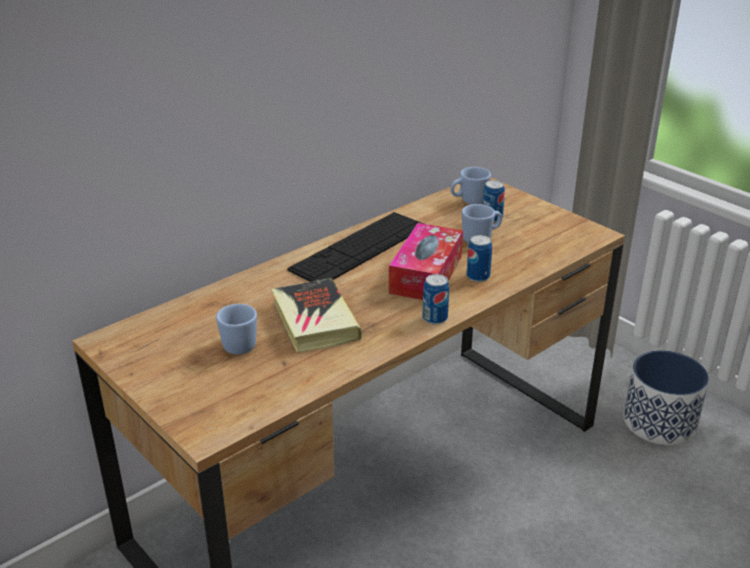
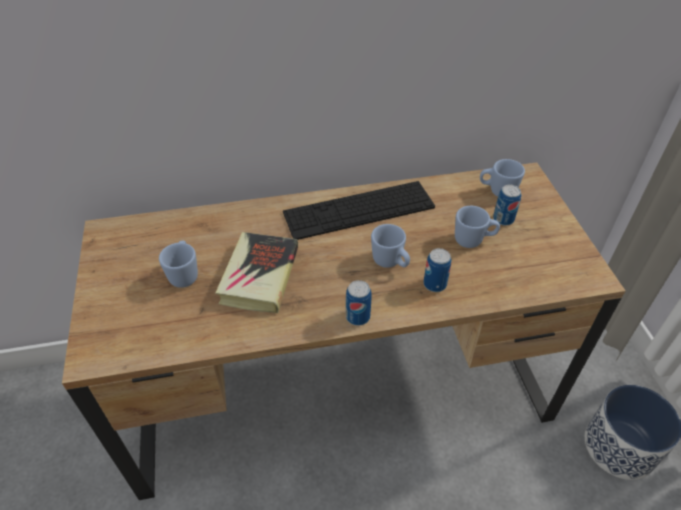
camera: 30 degrees right, 15 degrees up
(426, 274) = (390, 262): tissue box -> blue mug

